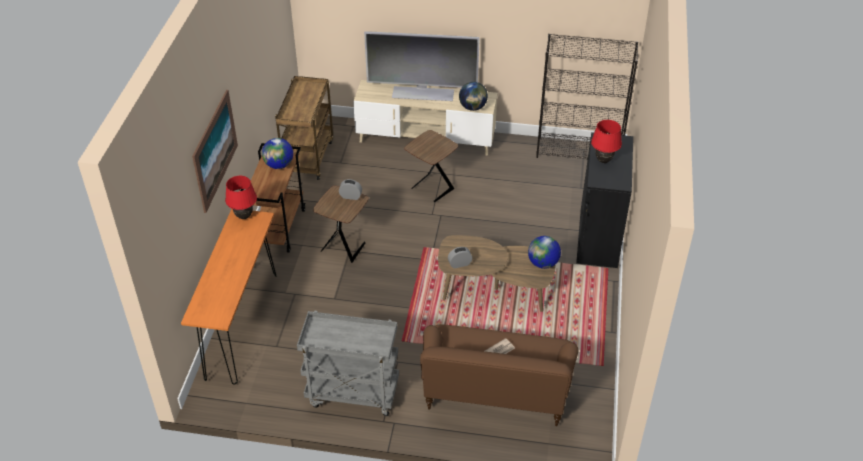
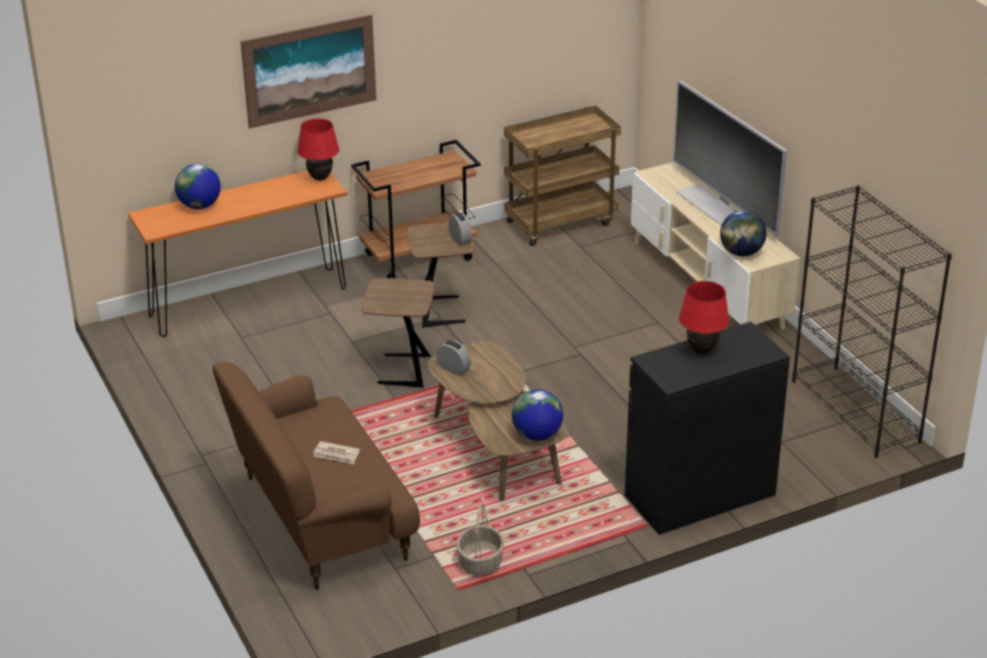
camera: 55 degrees right, 10 degrees down
(279, 165) = (441, 169): globe -> globe (199, 206)
(352, 394) = (220, 416): grey cart -> none
(431, 189) = (619, 327): brown side table -> brown side table (402, 371)
(587, 345) = (481, 563): none -> basket

